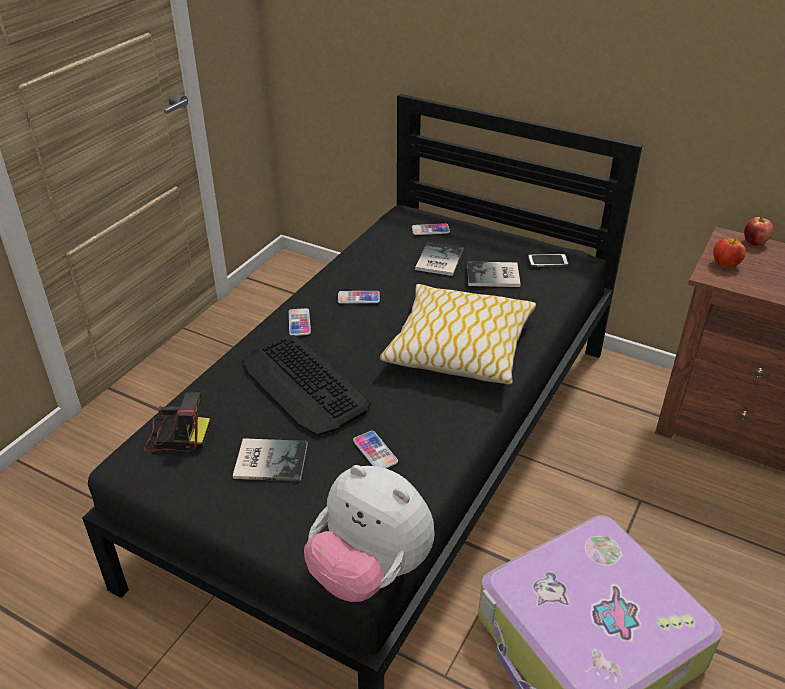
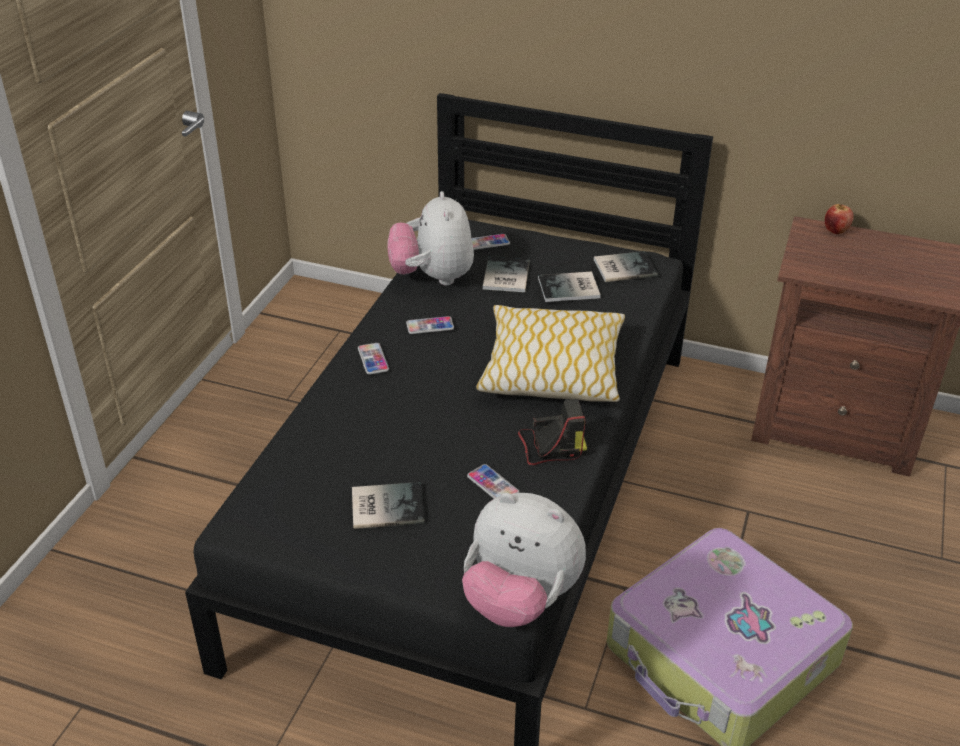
camera: 10 degrees left, 0 degrees up
(176, 435) = (278, 492): camera -> camera (550, 446)
(304, 385) = (399, 425): keyboard -> none
(373, 256) = (432, 277): none -> plush toy
(547, 261) = (622, 267): phone -> book
(725, 264) = (810, 256): apple -> none

